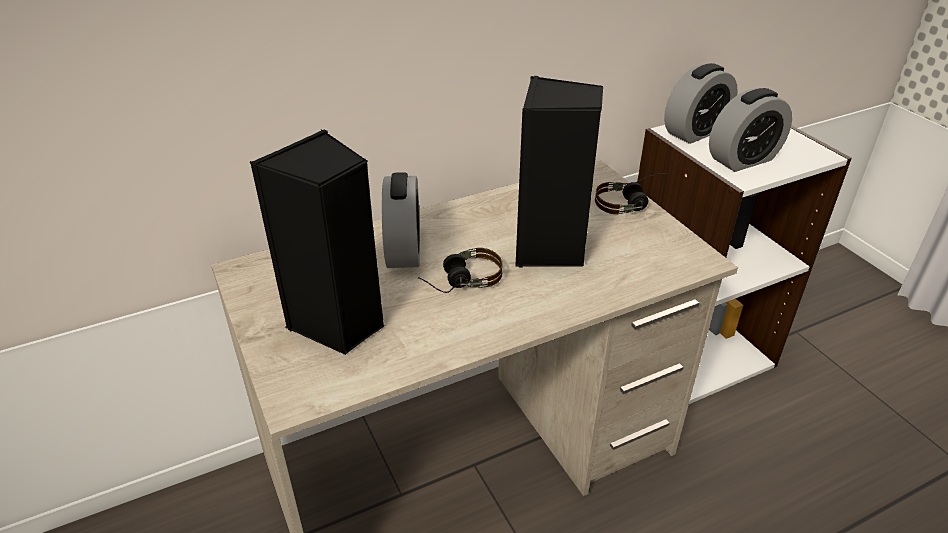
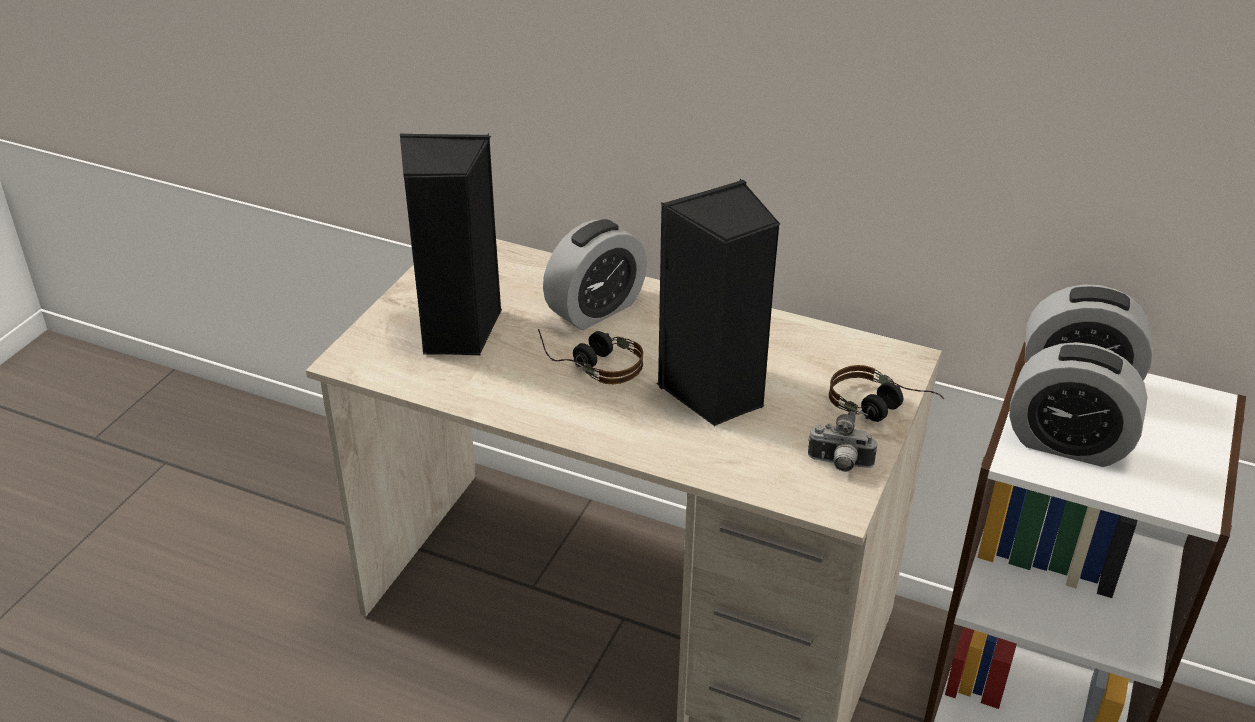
camera: 50 degrees right, 0 degrees up
(666, 241) = (839, 465): none -> camera

